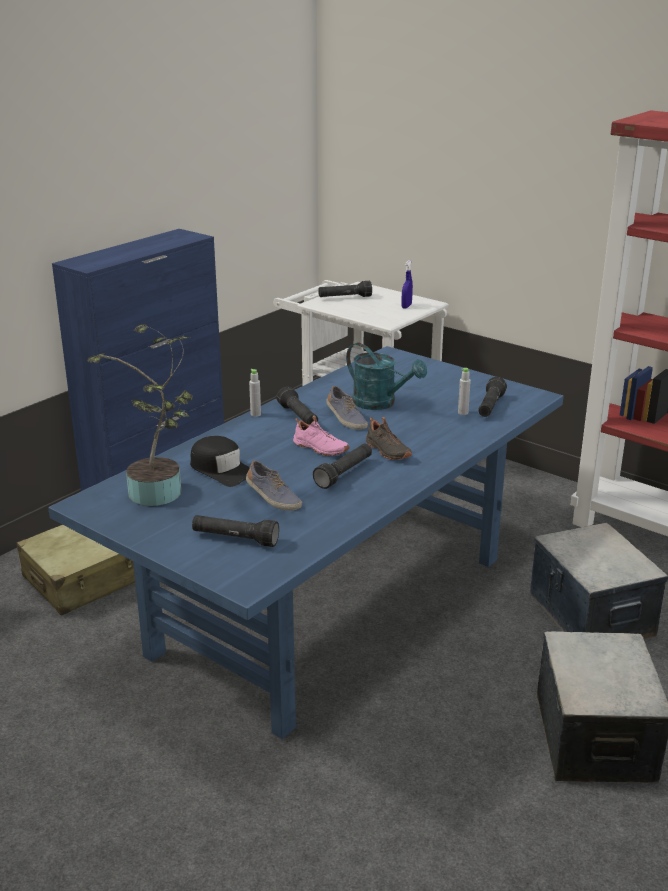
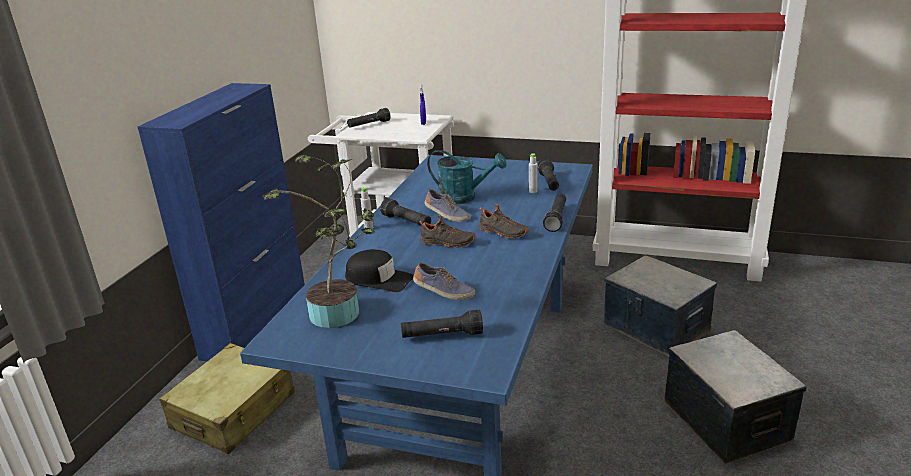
camera: 20 degrees left, 0 degrees up
(320, 449) = (447, 243): pink shoe -> black shoe
(344, 473) = (485, 258): black flashlight -> black flashlight (556, 218)

